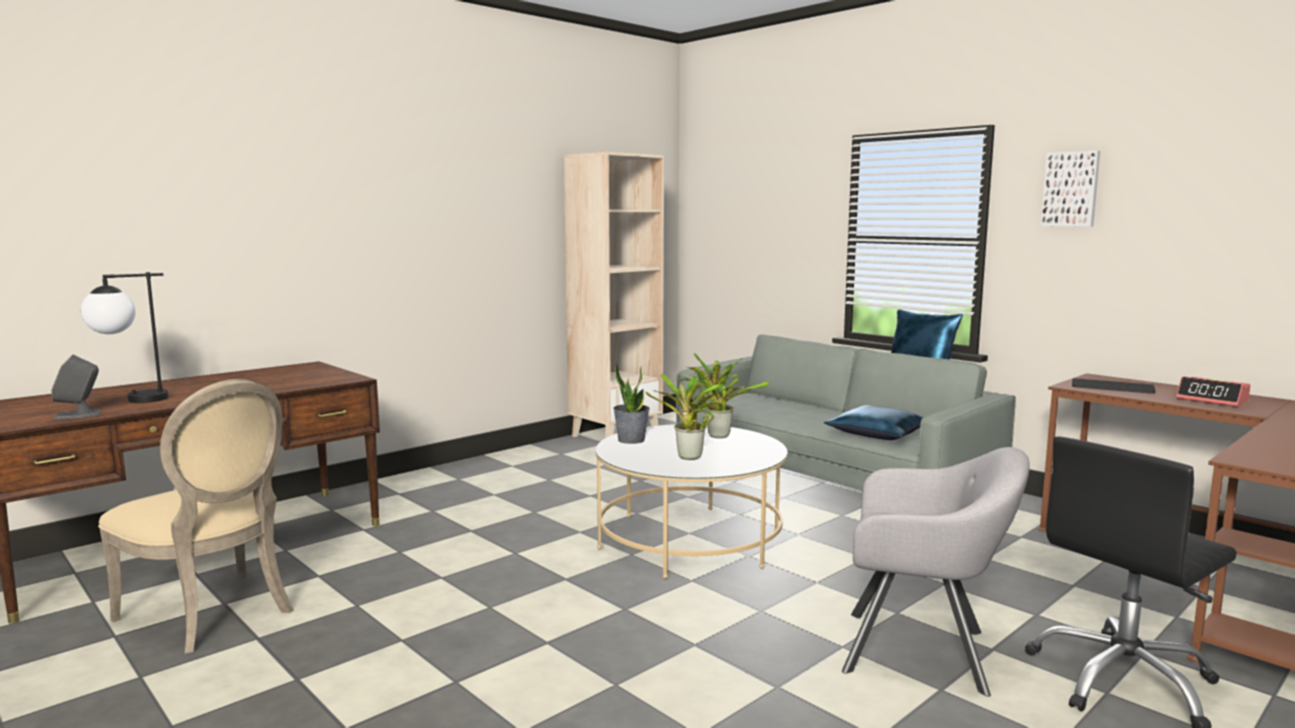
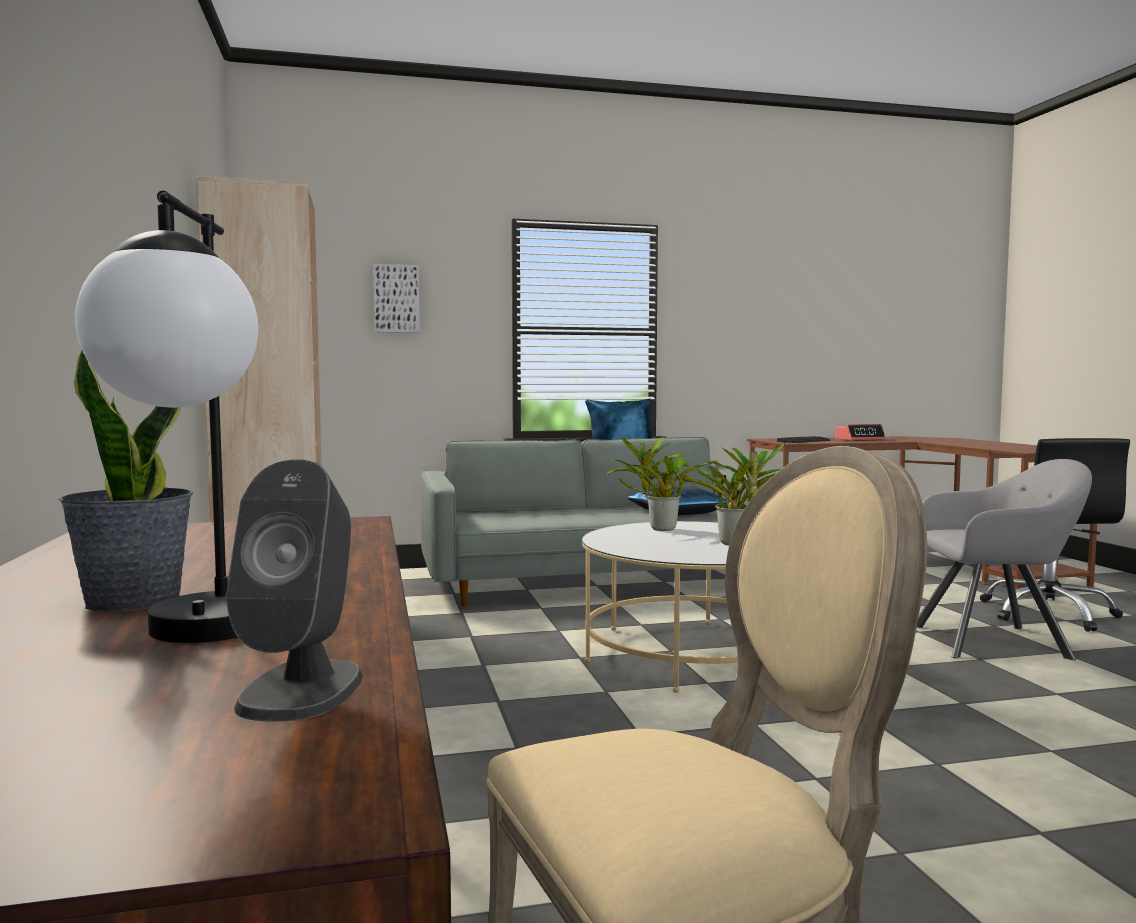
camera: 60 degrees left, 5 degrees down
(631, 440) = (635, 548): potted plant -> potted plant (132, 600)
(924, 652) = (996, 641): grey armchair -> grey armchair turned 45 degrees clockwise
(1071, 189) = (723, 287): picture -> picture (396, 299)

